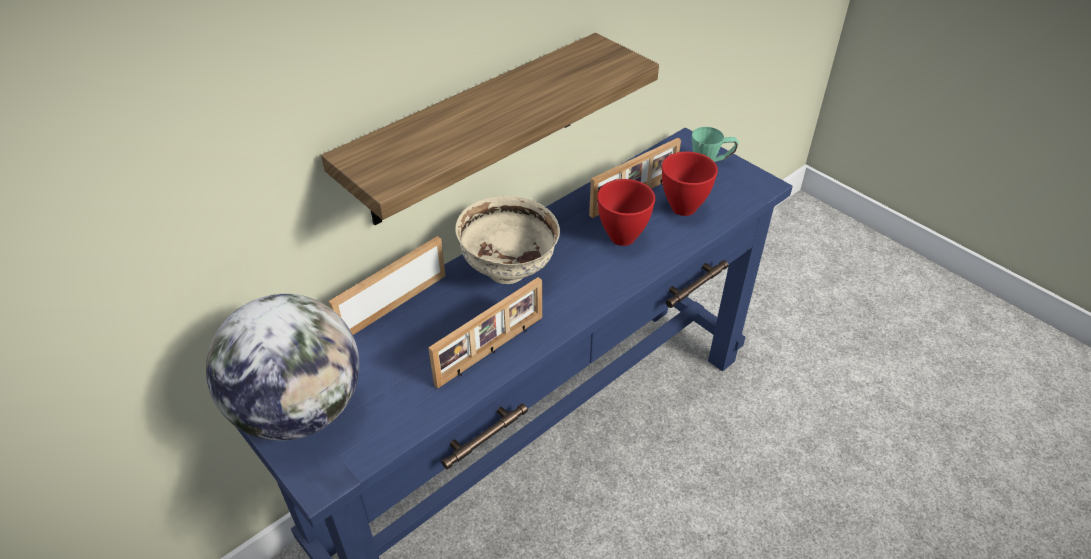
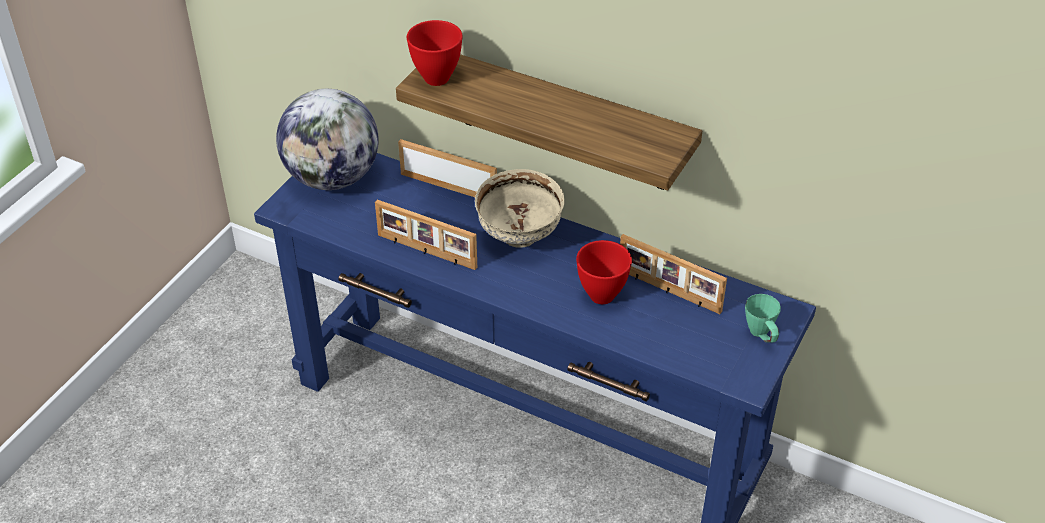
camera: 70 degrees right, 0 degrees up
(685, 208) = (670, 330): red bowl -> red bowl (436, 79)

